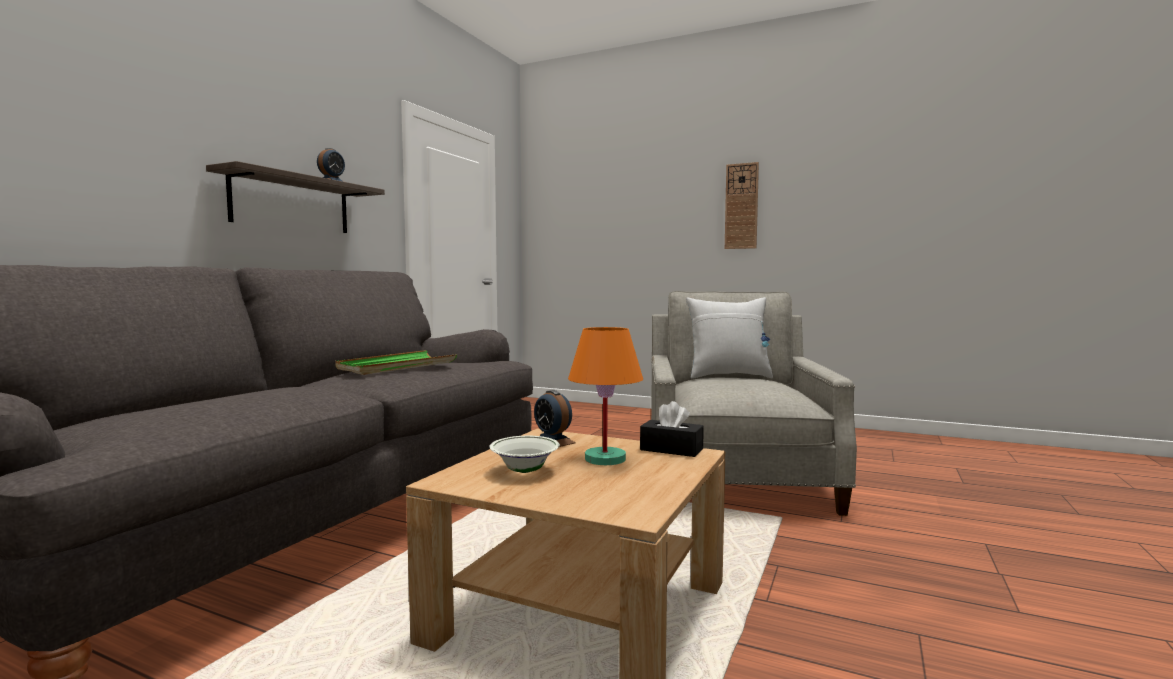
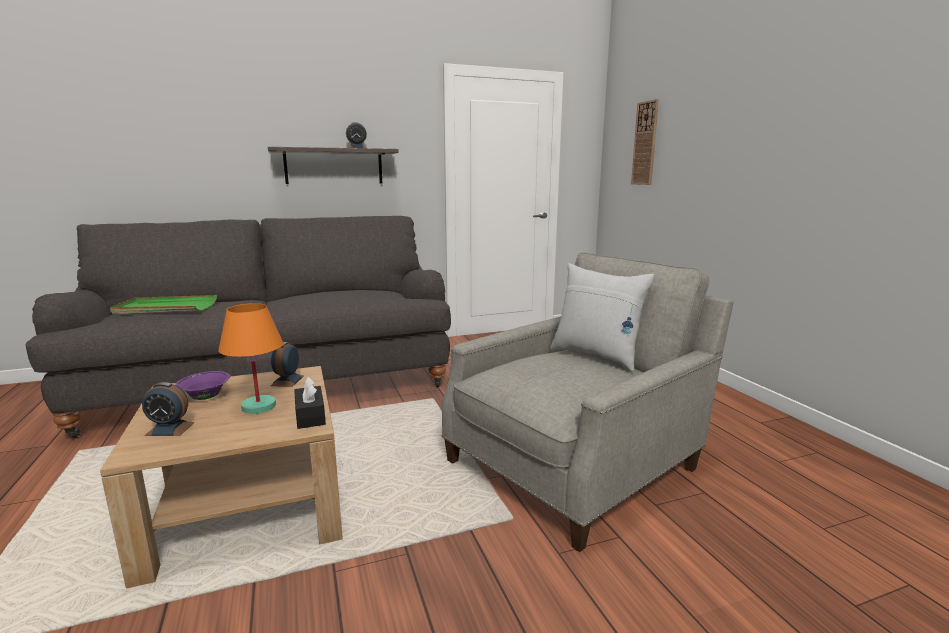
camera: 45 degrees right, 10 degrees up
(397, 366) = (326, 295): green tray -> green tray (165, 308)
(525, 471) = (206, 398): white bowl -> purple bowl
(592, 494) = (170, 429): none -> alarm clock
(741, 206) = (794, 135): wall clock -> wall clock (645, 143)

